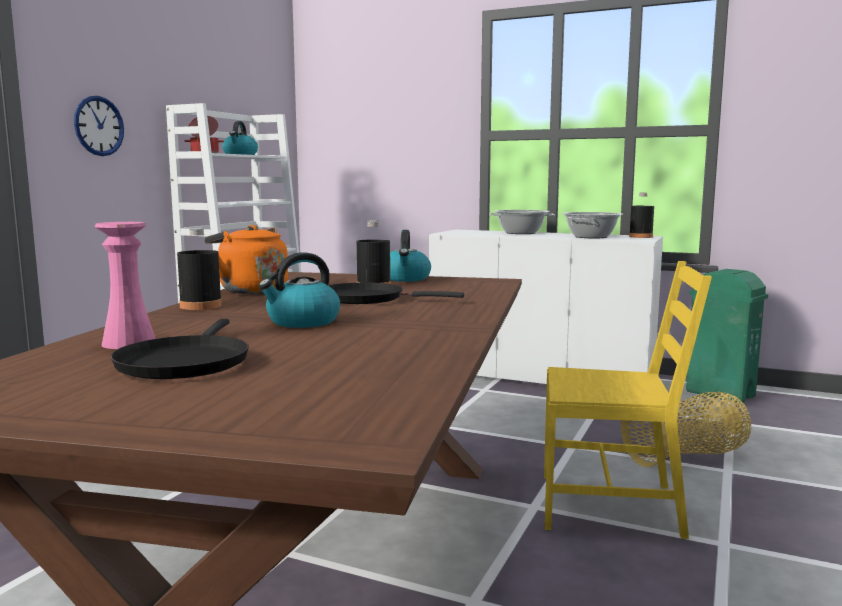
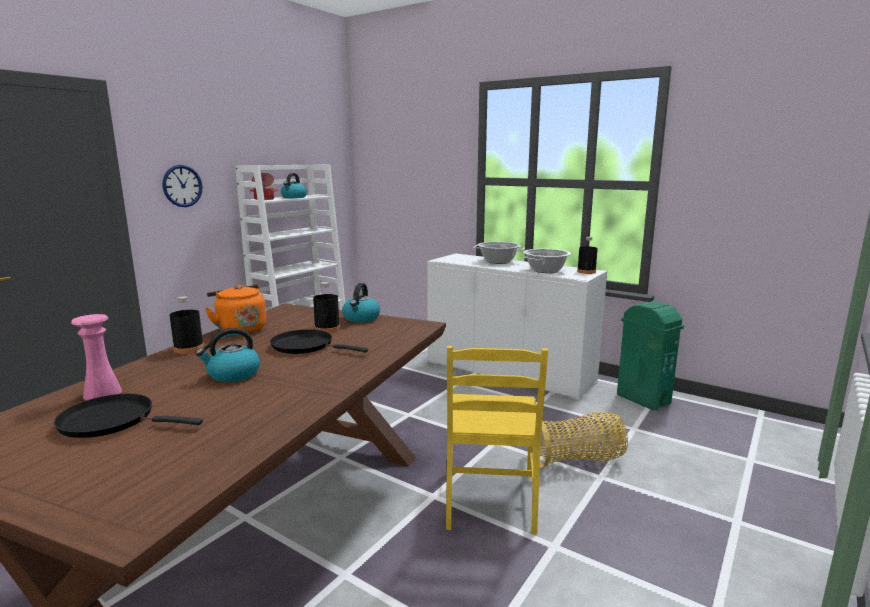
camera: 10 degrees right, 5 degrees up
(185, 362) = (113, 421): black frying pan -> black frying pan turned 90 degrees clockwise
(611, 505) = (490, 500): yellow chair -> yellow chair turned 75 degrees clockwise

